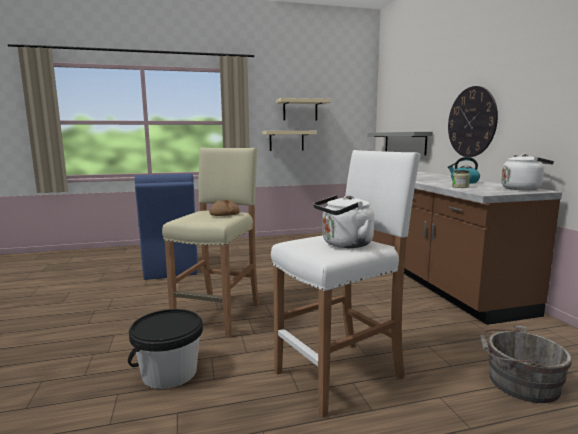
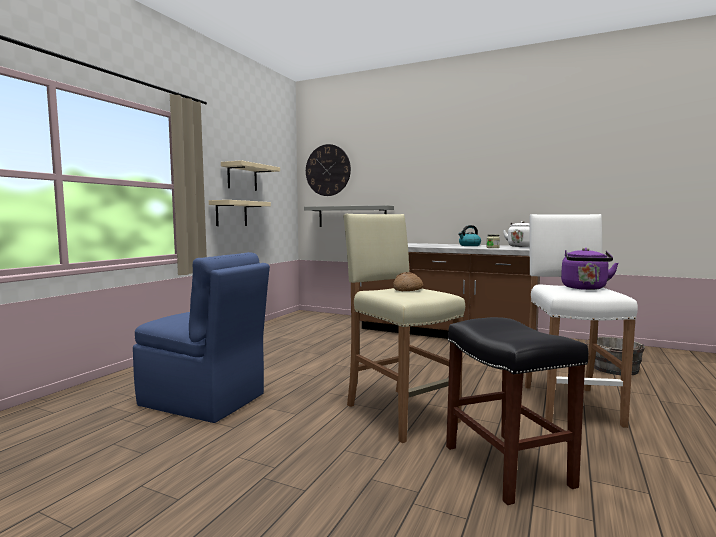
camera: 50 degrees left, 5 degrees down
(169, 373) = (508, 466): black bucket -> black stool
(344, 244) = (584, 288): white kettle -> purple kettle
(471, 122) = (444, 198): wall clock -> wall clock (328, 170)

